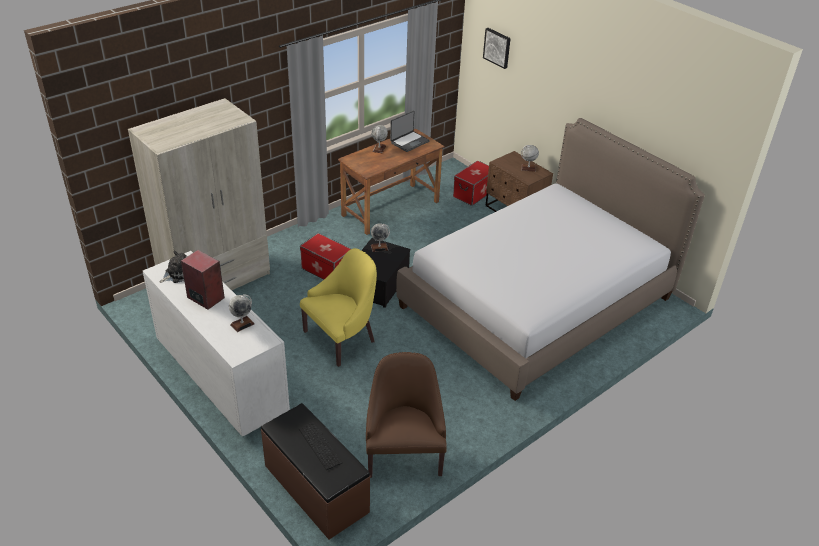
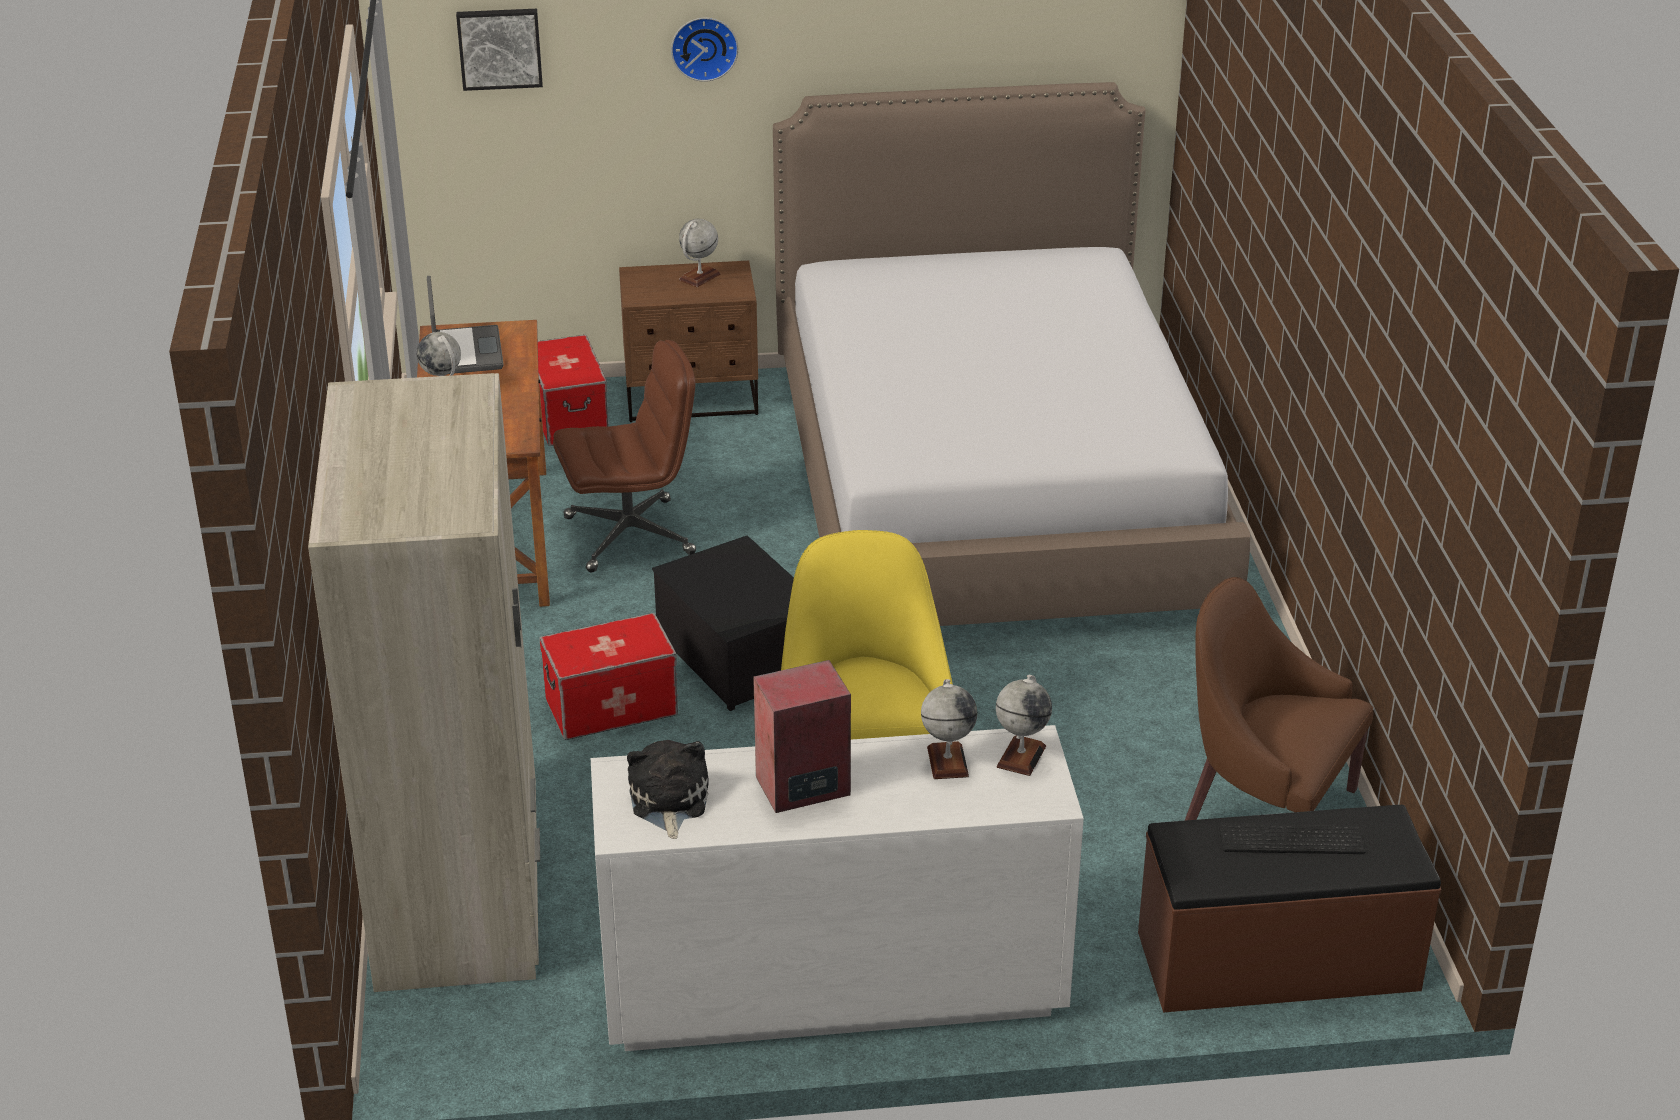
camera: 55 degrees left, 5 degrees down
(379, 247) = (700, 571): globe -> globe (1021, 756)
(421, 234) = (631, 535): none -> brown office chair
(557, 80) = (704, 47): none -> wall clock

